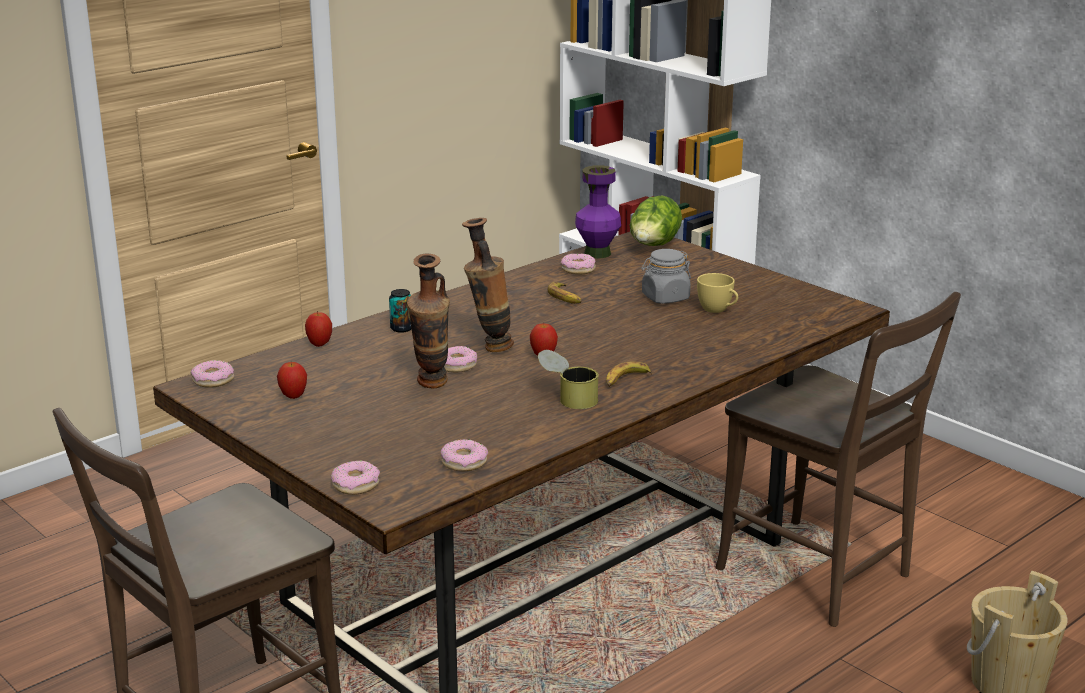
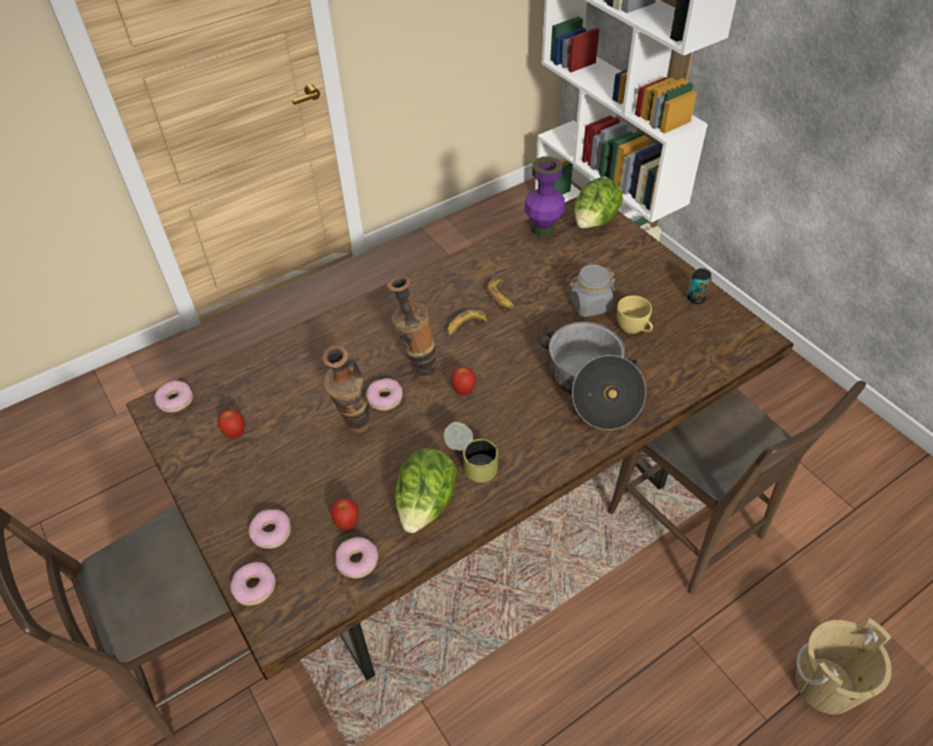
camera: 10 degrees right, 25 degrees up
(319, 344) = (276, 352): apple -> apple (347, 523)
(401, 328) = (351, 334): can -> can (696, 298)
(527, 425) = (426, 505): none -> lettuce
(578, 269) = (521, 253): donut -> donut (271, 532)
(626, 380) = (529, 437): banana -> banana (465, 326)
(682, 346) = (590, 387): none -> cooking pot

